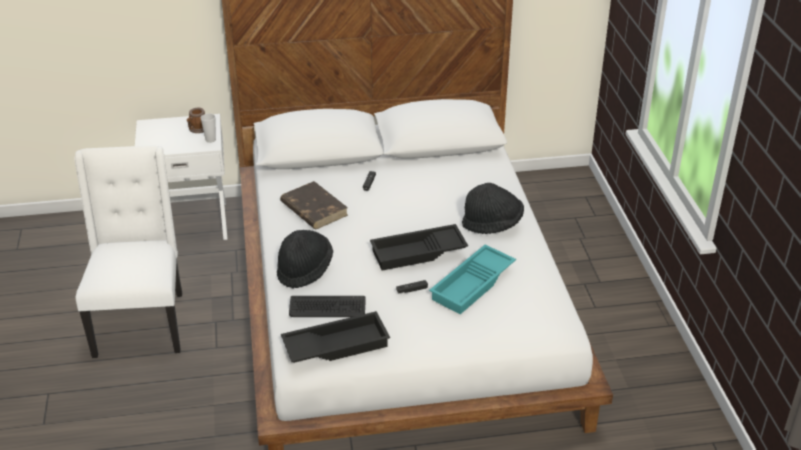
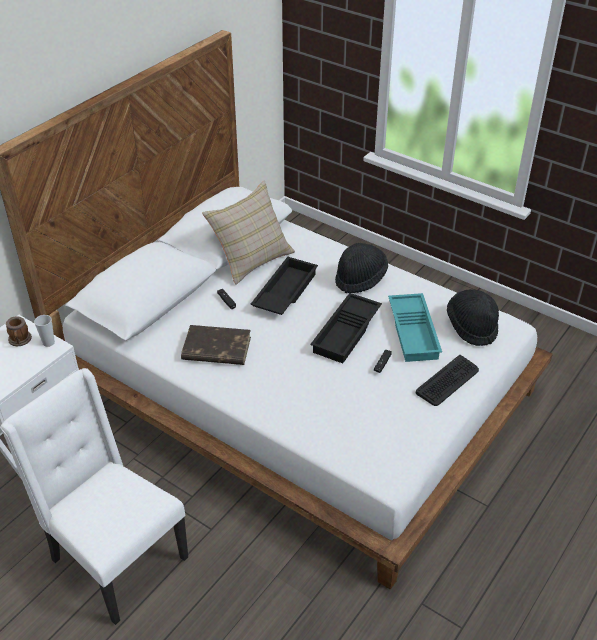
camera: 45 degrees left, 5 degrees up
(304, 270) = (285, 403): black hat -> black hat (472, 326)
(327, 308) = (351, 420): keyboard -> keyboard (448, 381)
(336, 344) = (398, 443): black tray -> black tray (284, 292)
(432, 165) = (252, 259): none -> beige pillow

